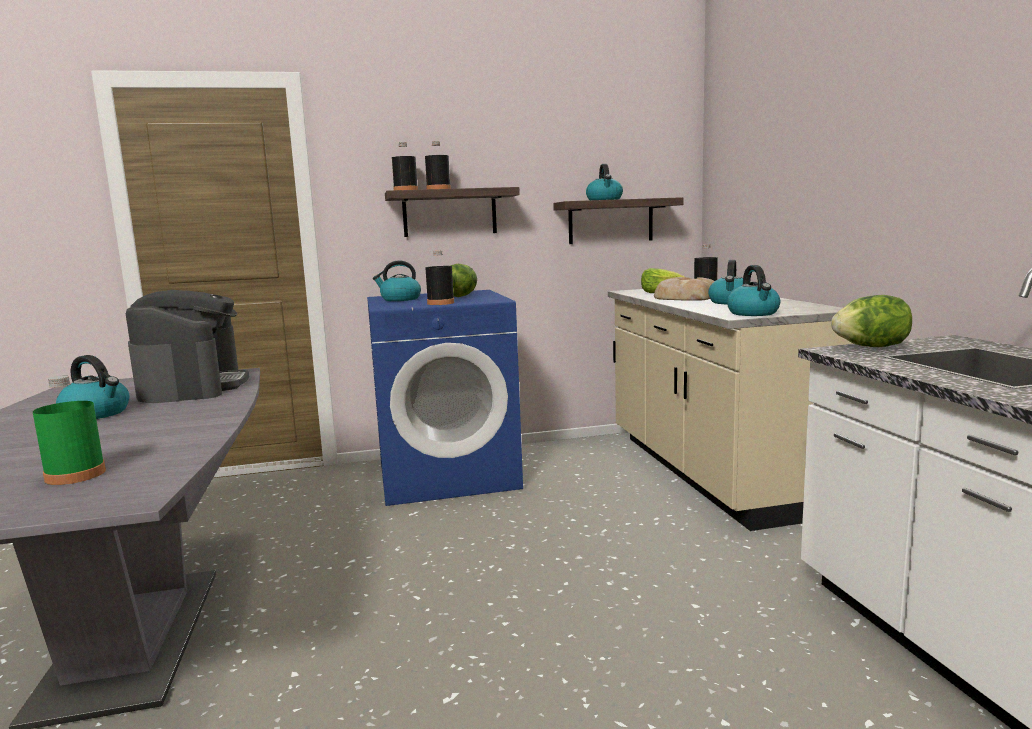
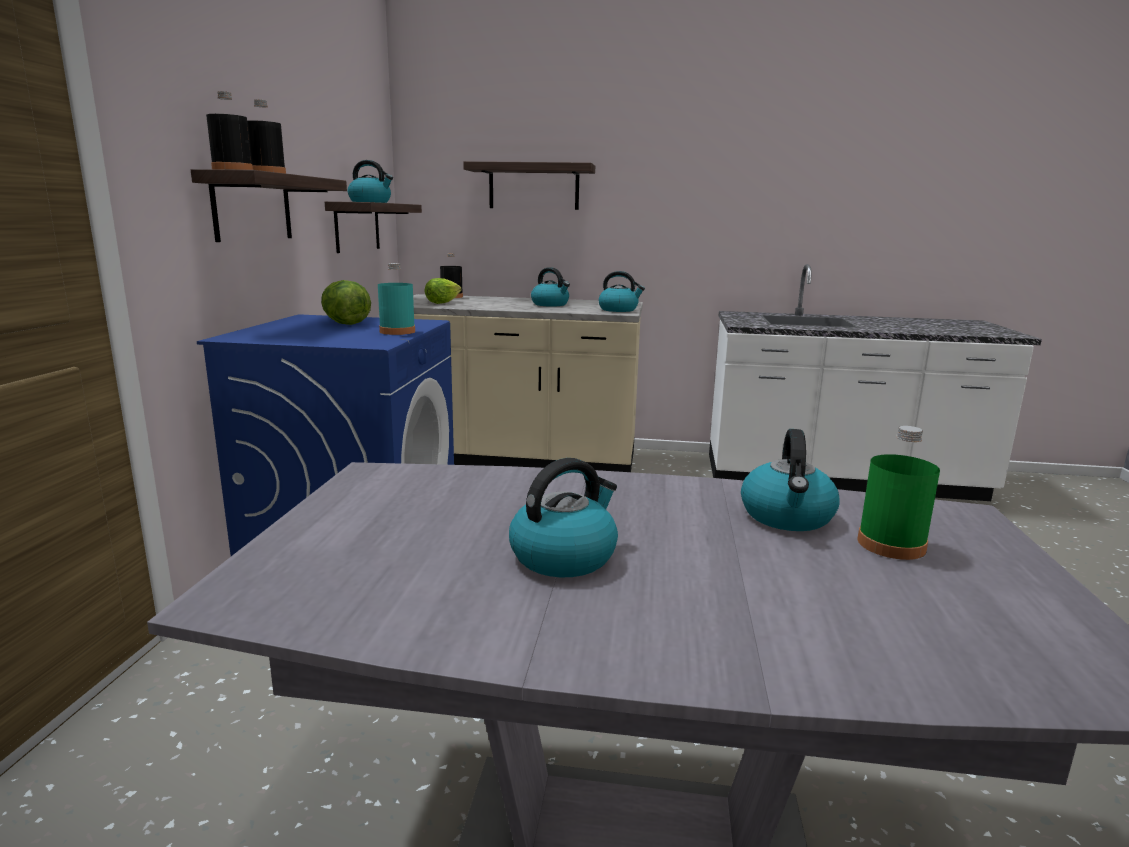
camera: 70 degrees left, 5 degrees up
(193, 387) = (443, 499): coffee machine -> none
(400, 299) = (297, 336): kettle -> kettle (787, 517)
(440, 303) = (397, 331): black bottle -> turquoise bottle
(685, 297) = (493, 304): bread -> none
(783, 166) = (534, 187): none -> shelf
(871, 347) = (740, 321): lettuce -> none

